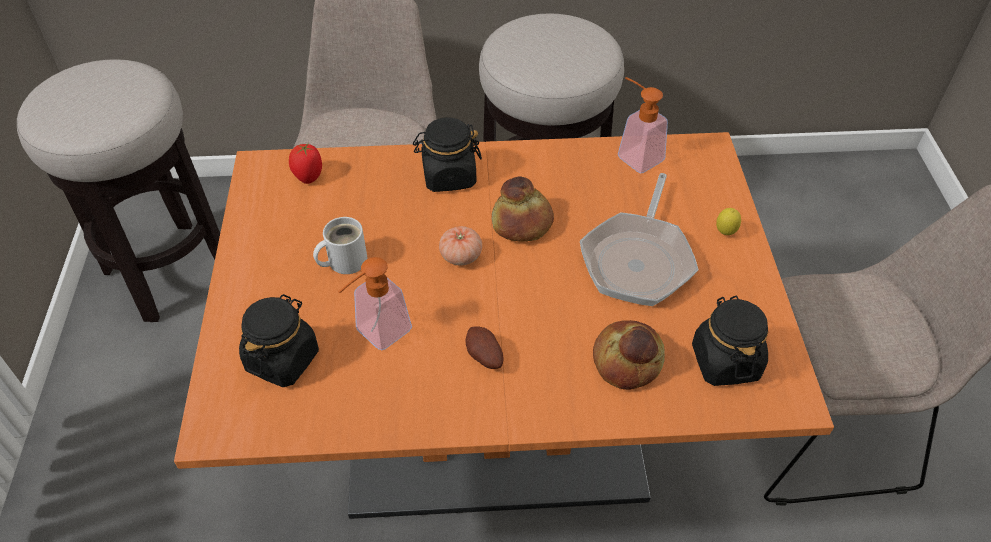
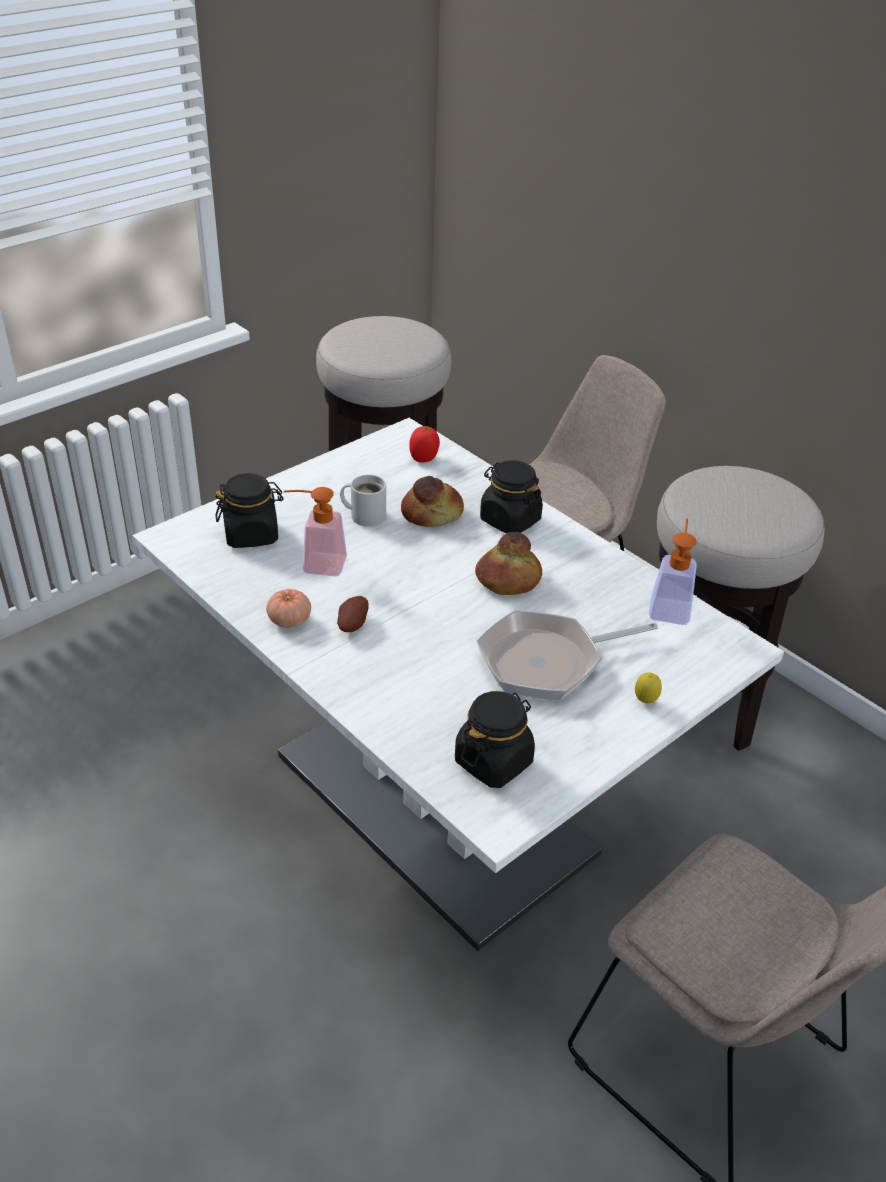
camera: 50 degrees right, 10 degrees down
(461, 256) = (436, 566): tomato -> tomato (289, 620)
(495, 438) = (433, 803): orange dining table -> white dining table
(628, 361) = (431, 703): bread -> bread (432, 514)

